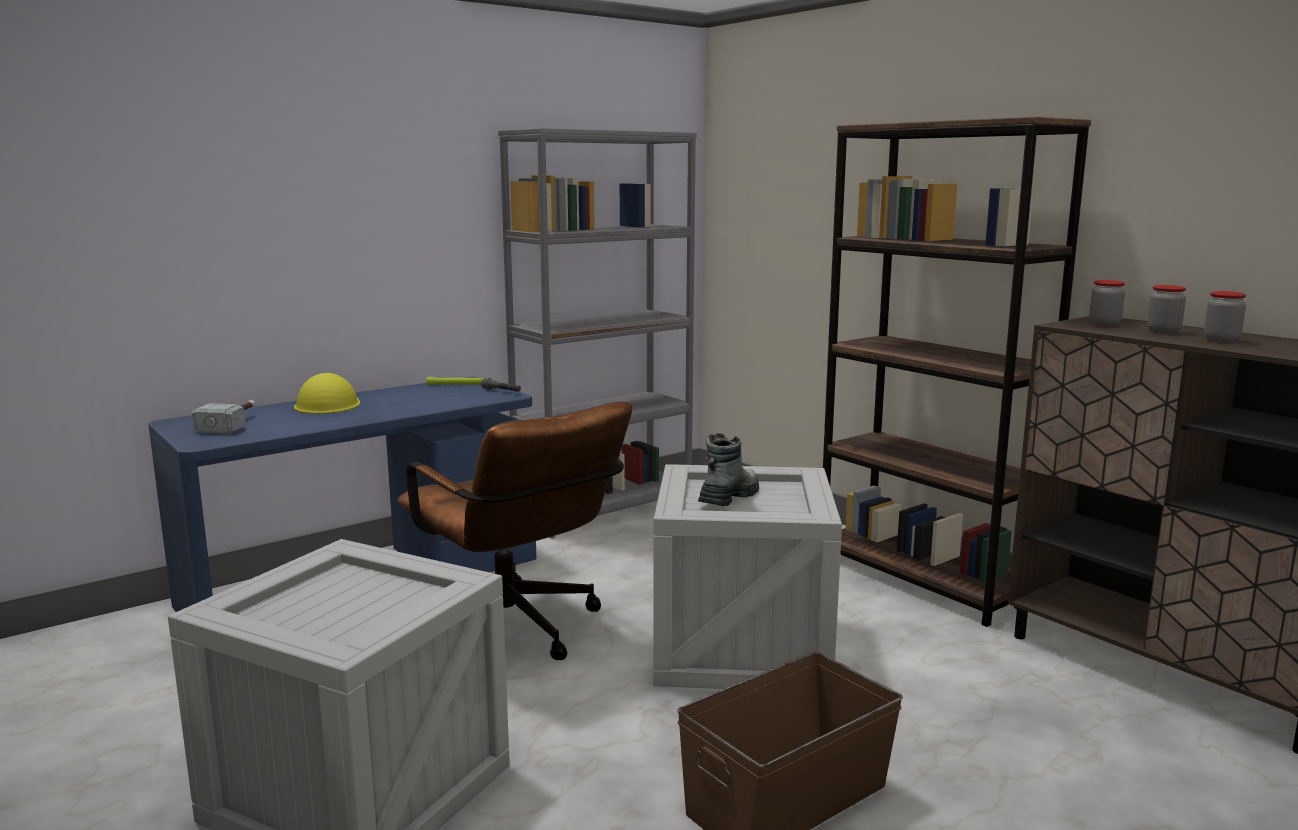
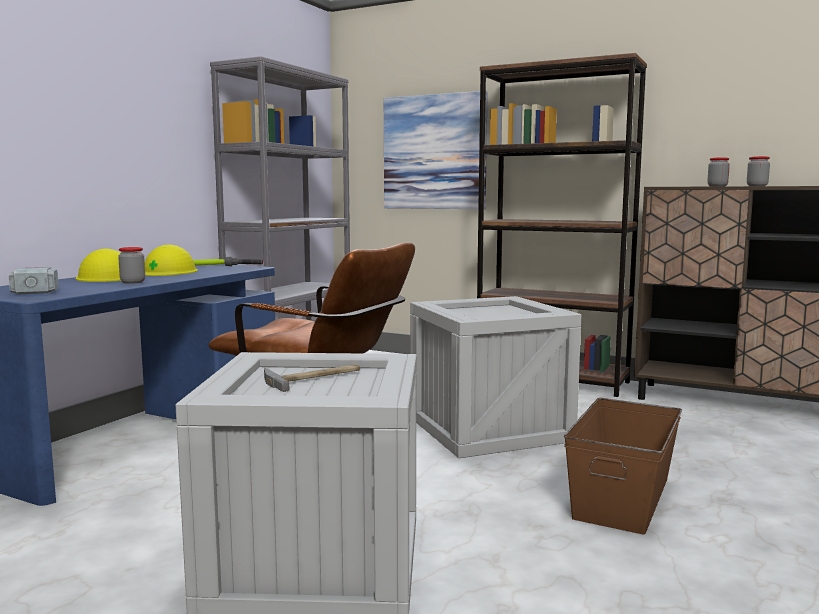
camera: 25 degrees left, 5 degrees down
(361, 593) = (314, 378): none -> hammer
(404, 397) = (168, 272): none -> yellow hard hat
(728, 498) = (480, 314): boot -> none
(814, 230) = (434, 152): none -> picture
(1104, 324) = (678, 186): jar -> jar (133, 282)

